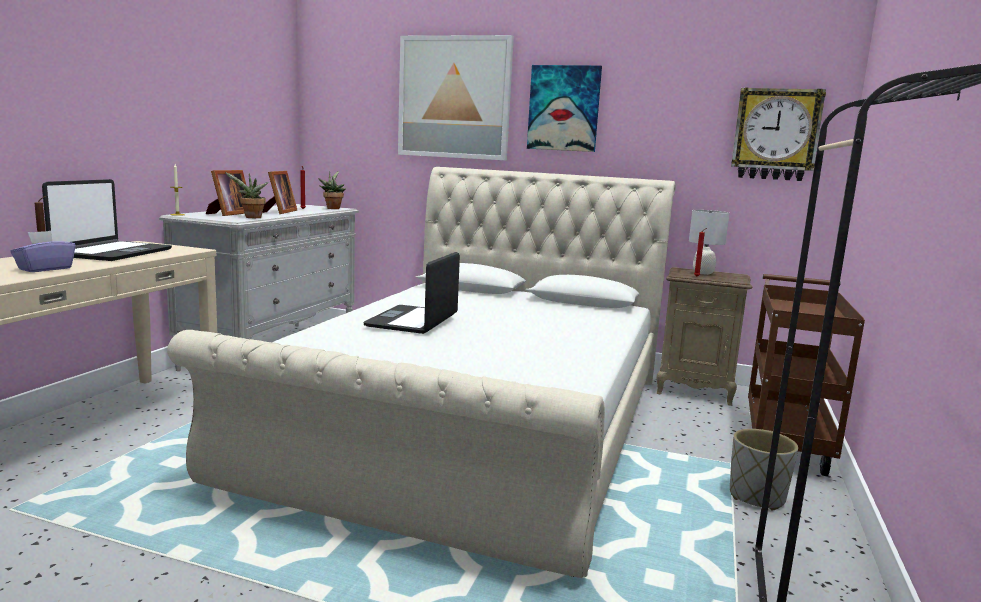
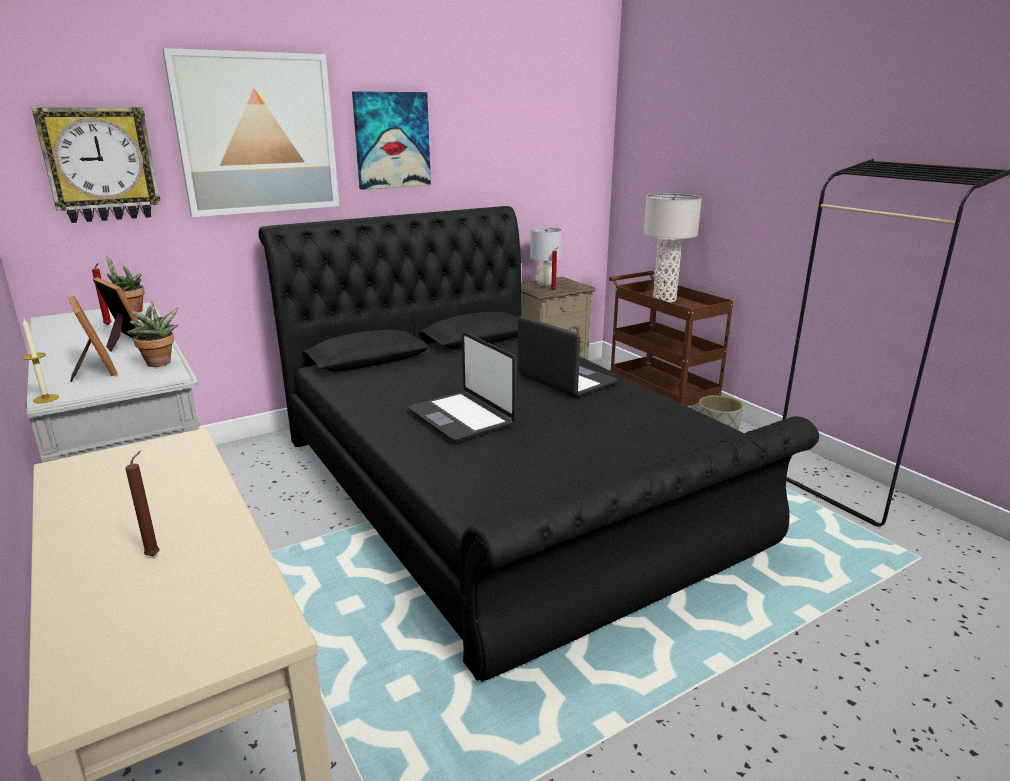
camera: 50 degrees left, 10 degrees up
(45, 269) = (206, 559): purple tissue box -> none
(112, 252) = (128, 495): laptop -> laptop (566, 380)
(476, 421) = (500, 485): beige bed -> black bed
(775, 134) = (567, 153): wall clock -> wall clock (100, 165)
(813, 311) = (664, 299): none -> white table lamp

